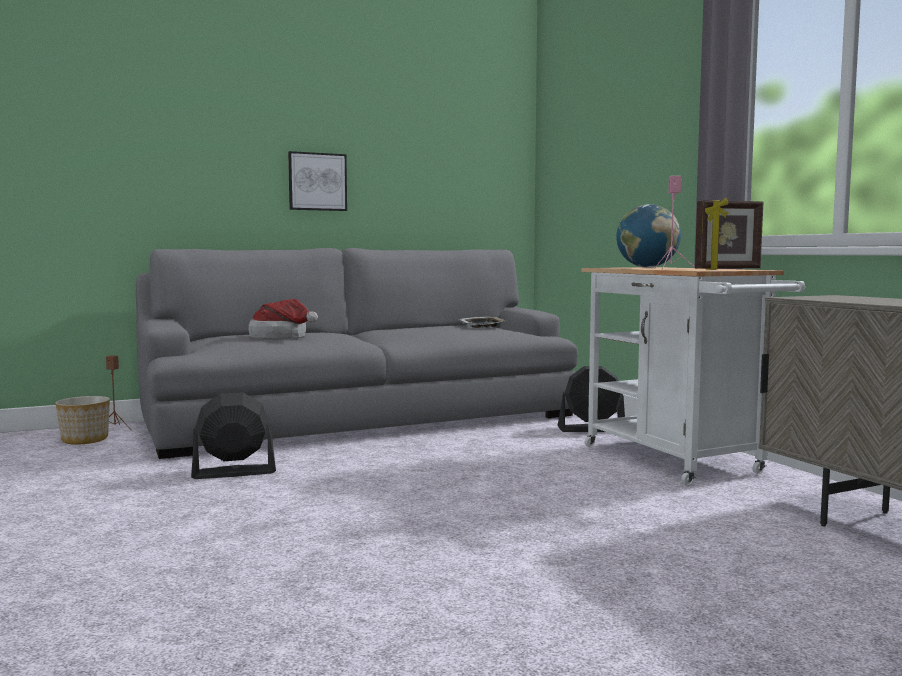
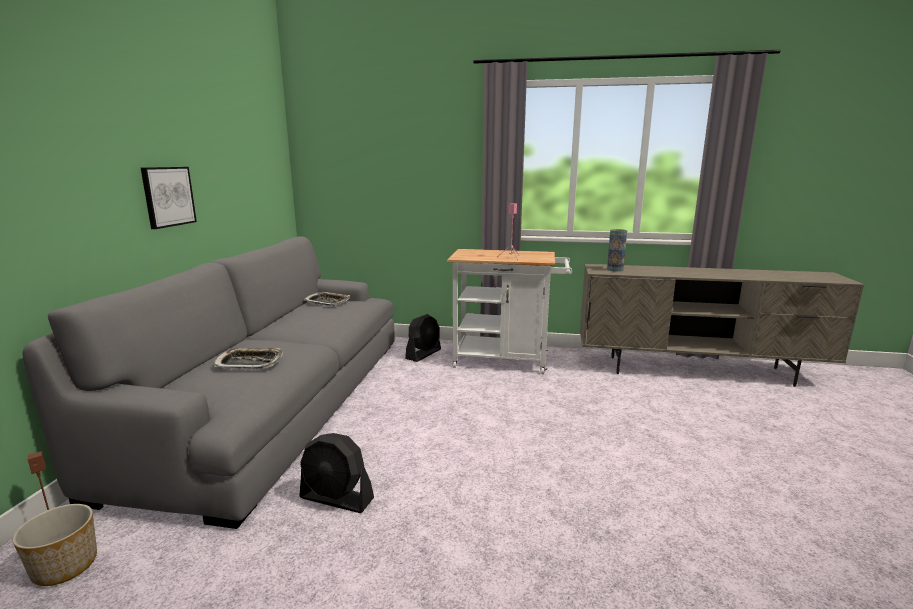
camera: 55 degrees left, 10 degrees up
(233, 472) = (337, 498): black fan -> black fan turned 90 degrees counterclockwise
(282, 337) = (249, 363): hat -> tray
(647, 267) = (473, 253): globe -> none
(728, 269) = (536, 254): picture frame -> none
(846, 298) = (615, 269): none -> vase

